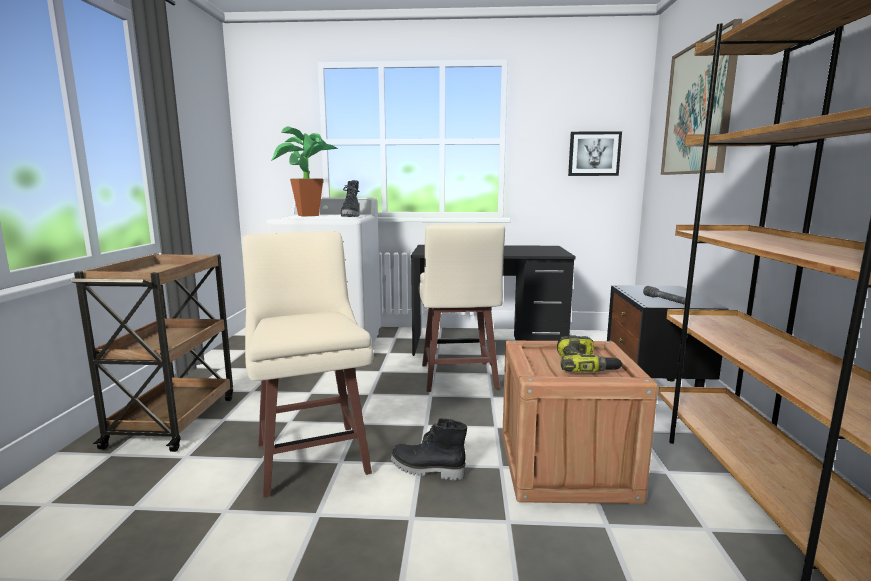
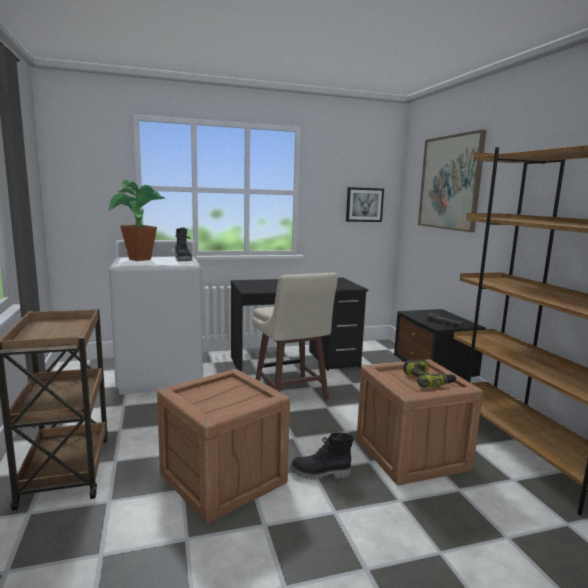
camera: 20 degrees left, 0 degrees up
(312, 455) = (223, 479): beige stool -> crate

